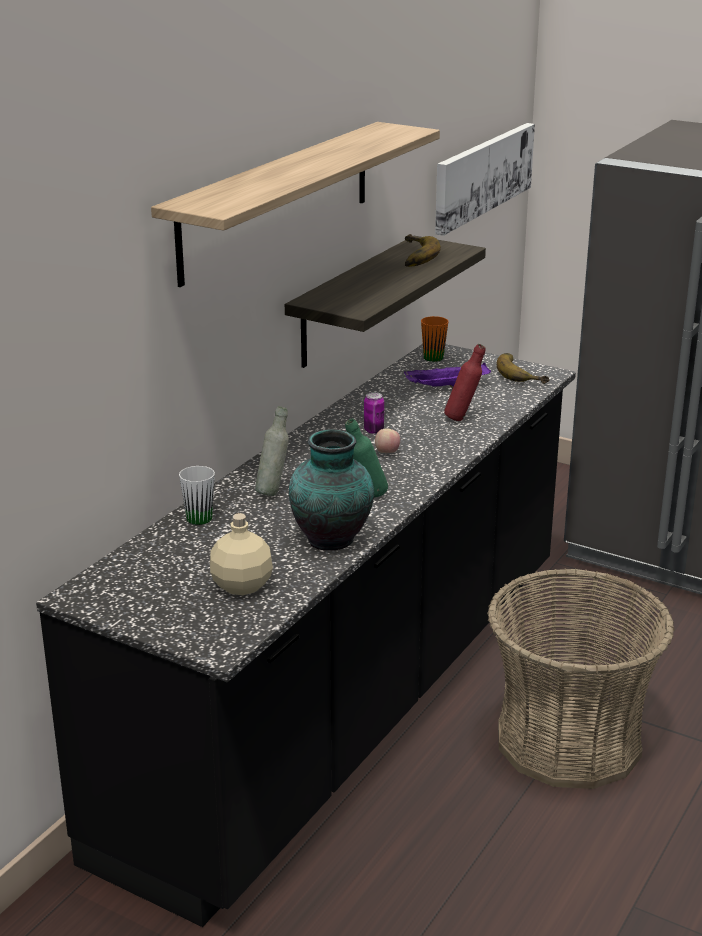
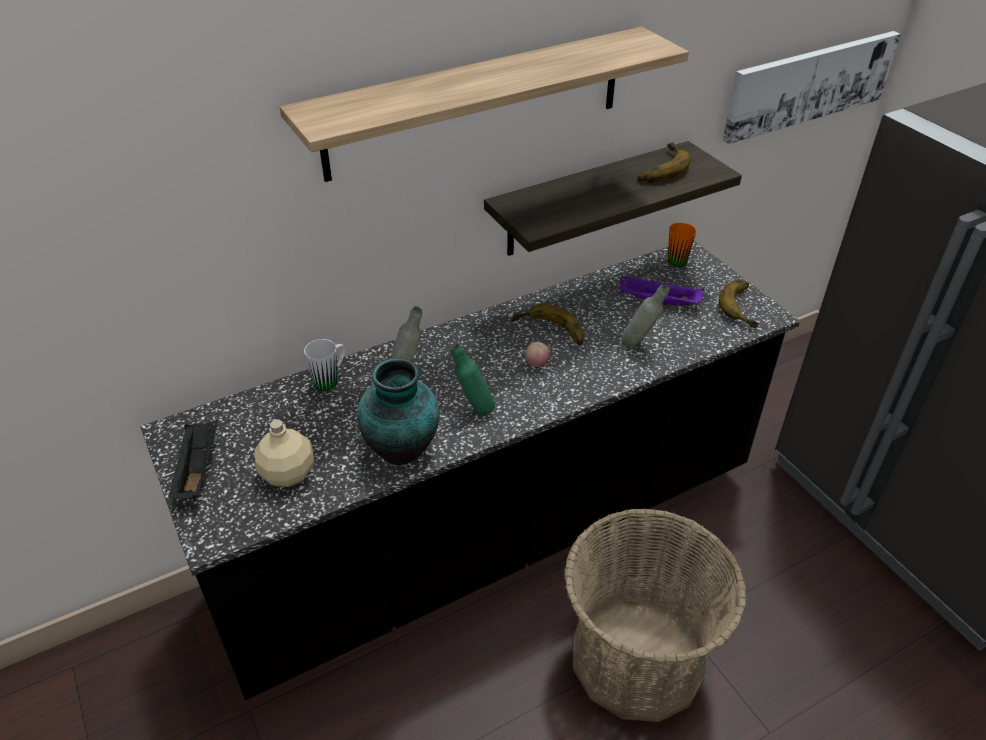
camera: 30 degrees right, 15 degrees up
(144, 611) = (197, 470): none -> black tray
(373, 430) = (549, 332): can -> banana
(463, 418) = (639, 345): red bottle -> grey bottle

